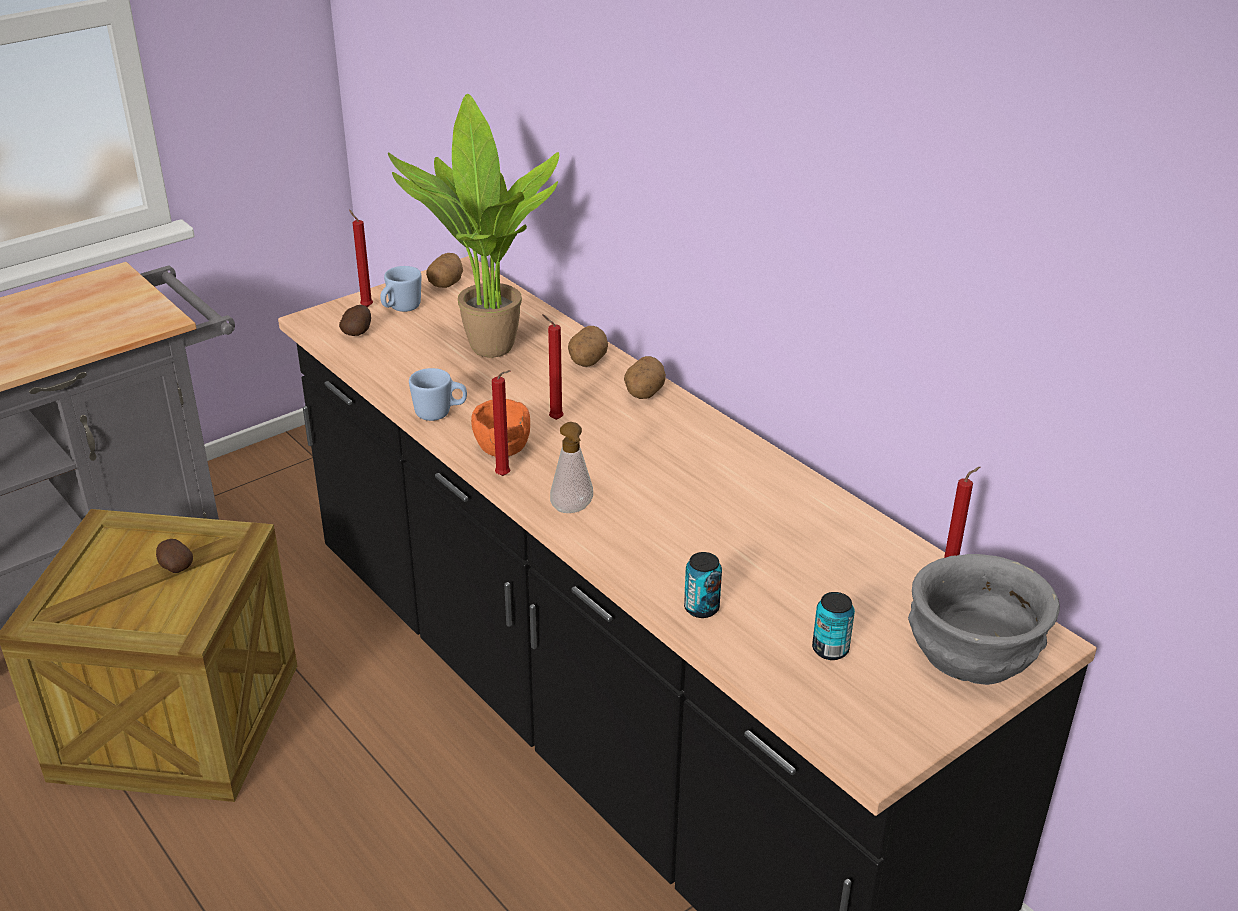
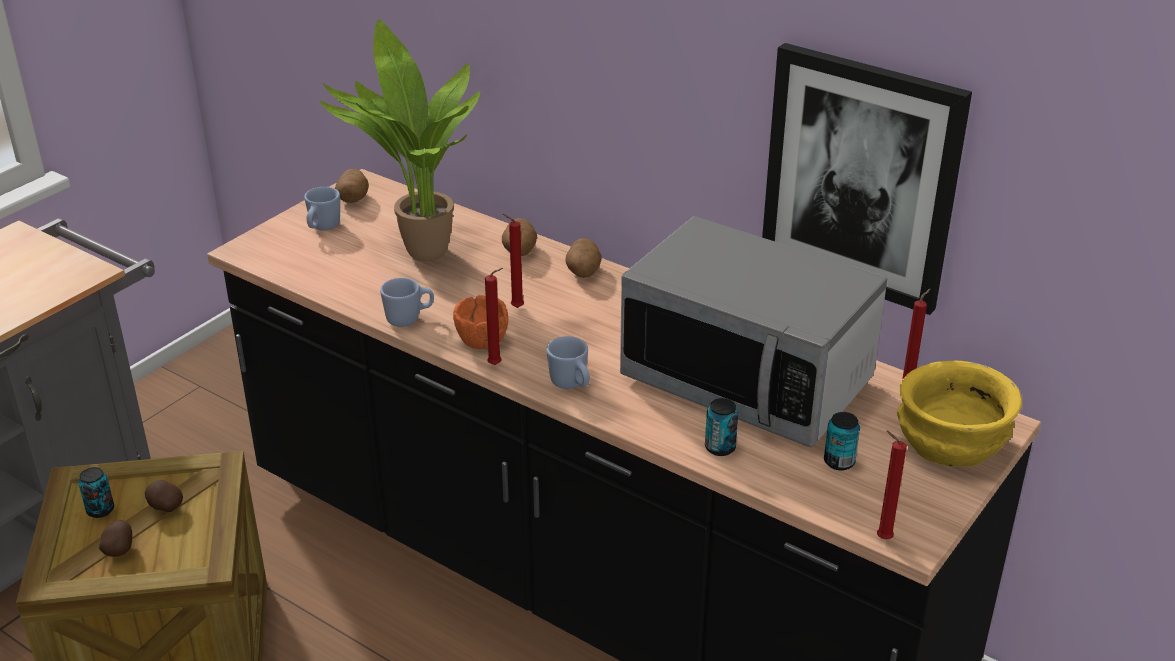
camera: 15 degrees left, 0 degrees up
(115, 559) = (100, 510): none -> can
(358, 332) = (293, 256): potato -> potato (120, 549)
(365, 306) = (287, 230): red candle -> red candle (881, 538)
(572, 510) = (571, 385): soap dispenser -> blue mug
(767, 539) = (747, 380): none -> microwave
(926, 325) = (861, 177): none -> picture
(970, 655) = (949, 445): grey bowl -> yellow bowl

